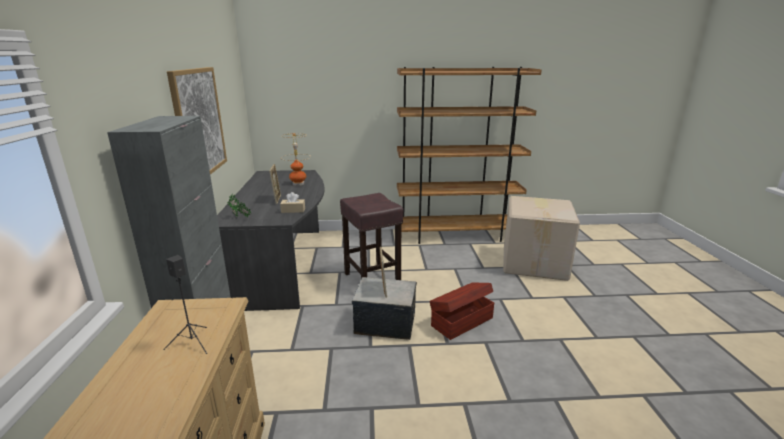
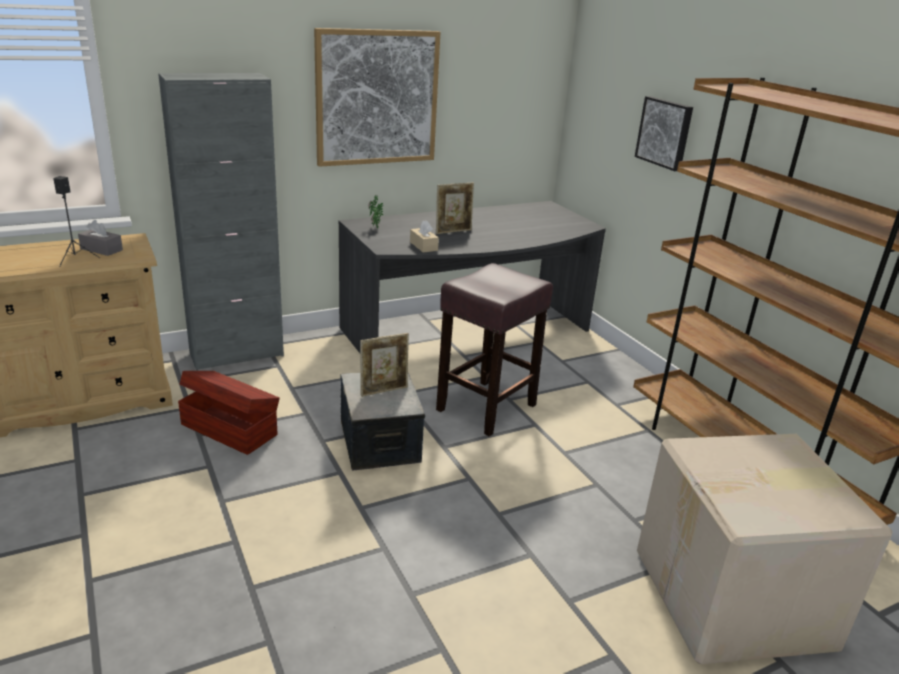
camera: 65 degrees right, 5 degrees up
(181, 326) = (101, 249): none -> grey tissue box
(298, 184) = (527, 230): table lamp -> none
(343, 106) = (665, 133): none -> picture
(461, 321) = (426, 514): brown storage box -> brown storage box (229, 428)

